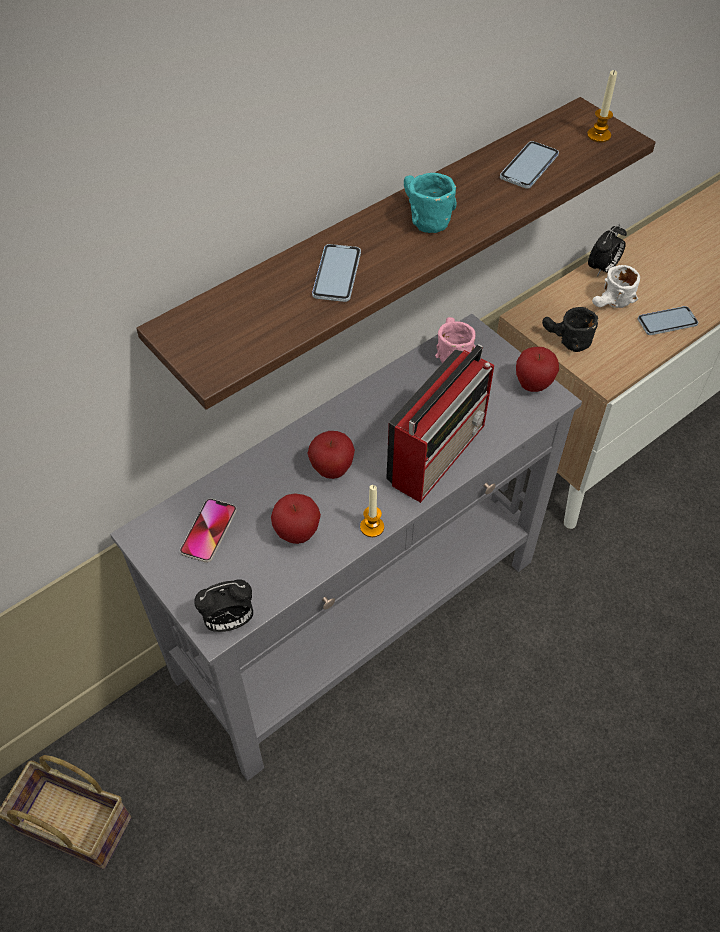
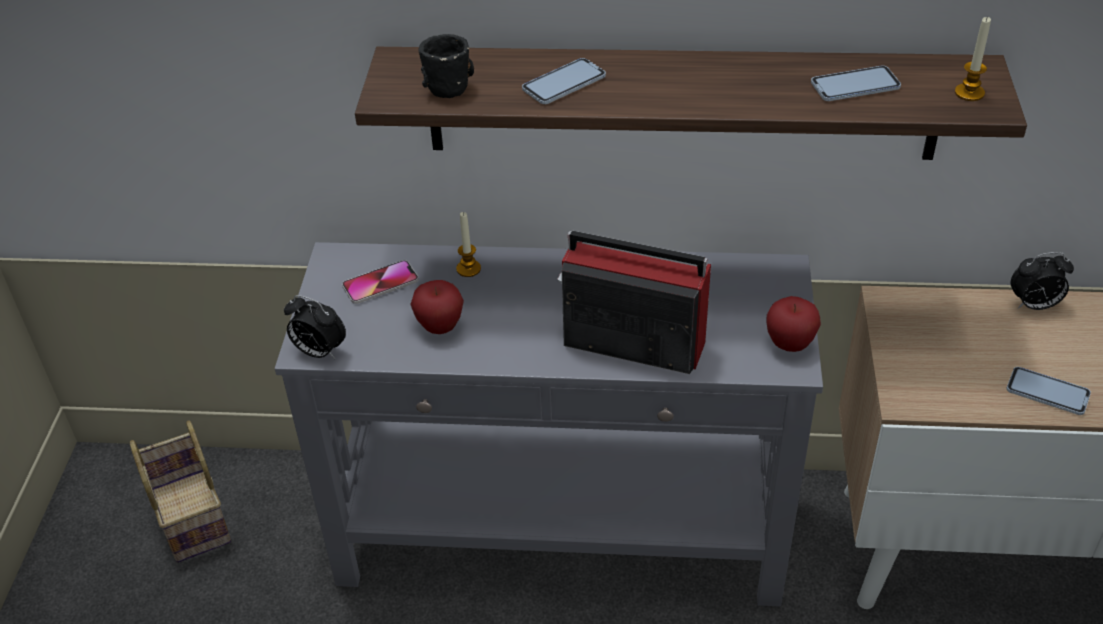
camera: 45 degrees right, 10 degrees down
(332, 470) = (524, 300): apple -> none
(372, 527) = (502, 360): candle -> candle (468, 269)
(421, 216) = (695, 77): turquoise mug -> none
(438, 452) = (630, 342): radio -> radio turned 150 degrees counterclockwise
(450, 351) = (744, 273): pink mug -> none
(564, 341) = (902, 344): black mug -> black mug (440, 82)
(611, 305) = (1000, 342): white mug -> none

